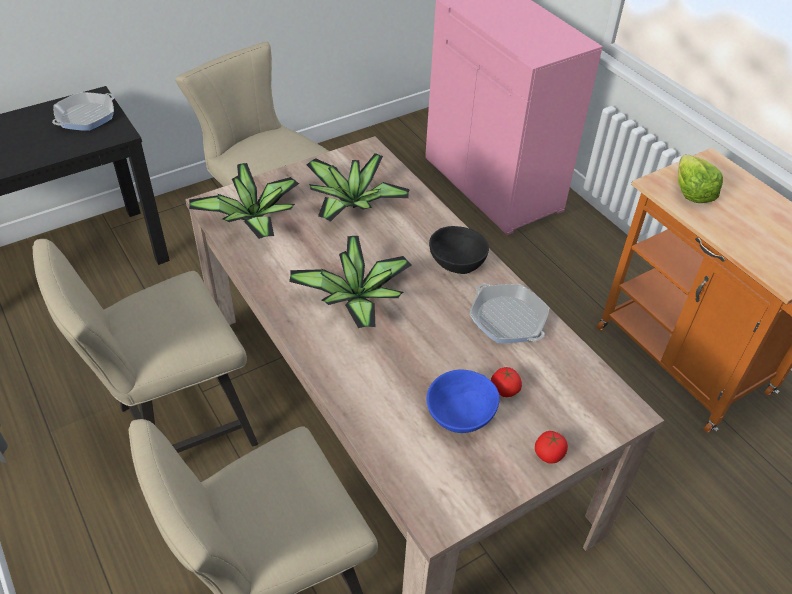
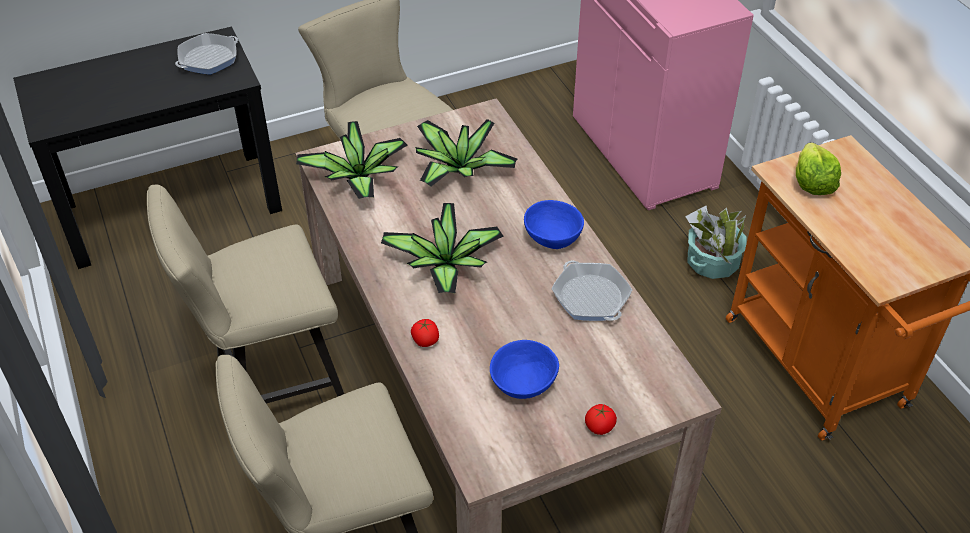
camera: 10 degrees right, 0 degrees up
(457, 263) = (552, 238): black bowl -> blue bowl
(504, 390) = (571, 364): tomato -> tomato (425, 341)
(573, 277) = (712, 262): none -> potted plant

